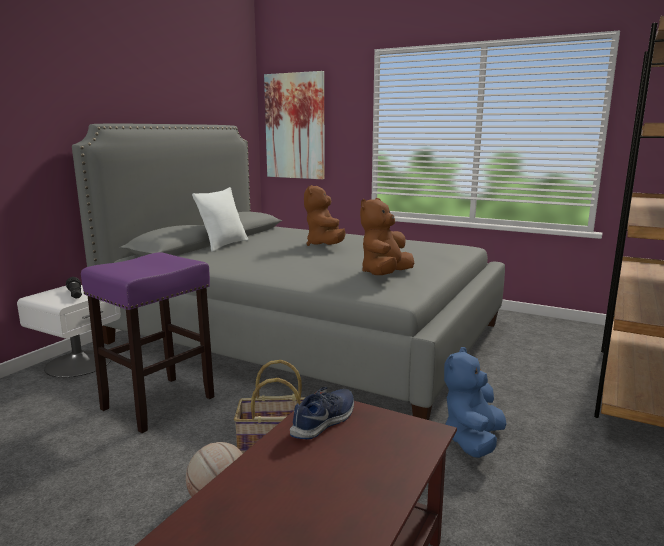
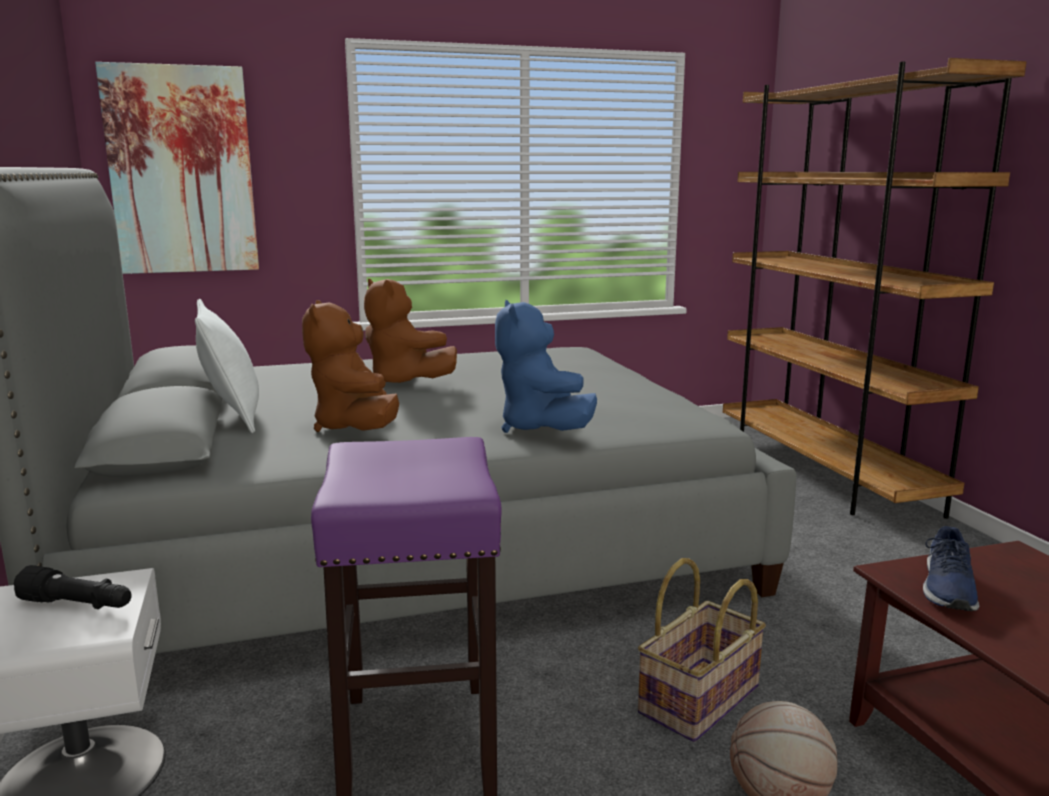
camera: 45 degrees left, 0 degrees up
(325, 420) = (947, 589): blue shoe -> blue shoe turned 150 degrees counterclockwise
(385, 275) = (613, 402): brown plush toy -> brown plush toy (355, 428)
(472, 441) = (826, 583): blue plush toy -> blue plush toy (541, 428)

